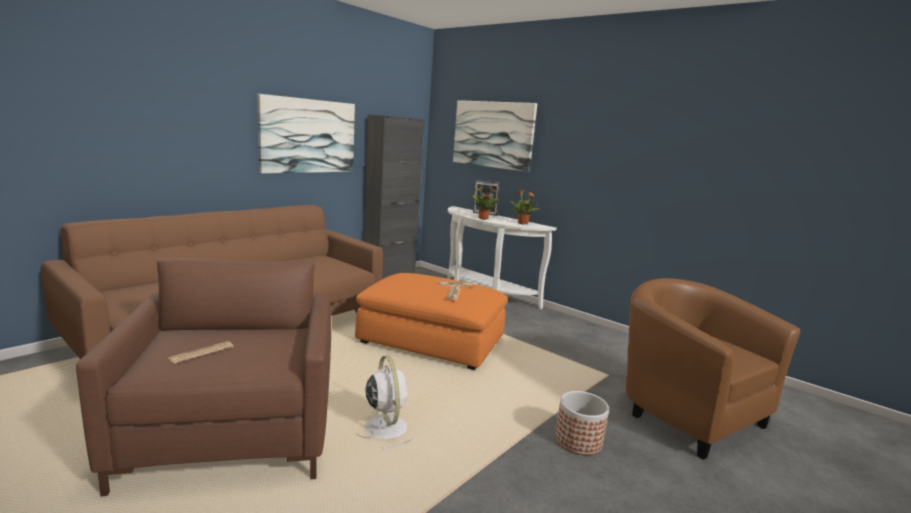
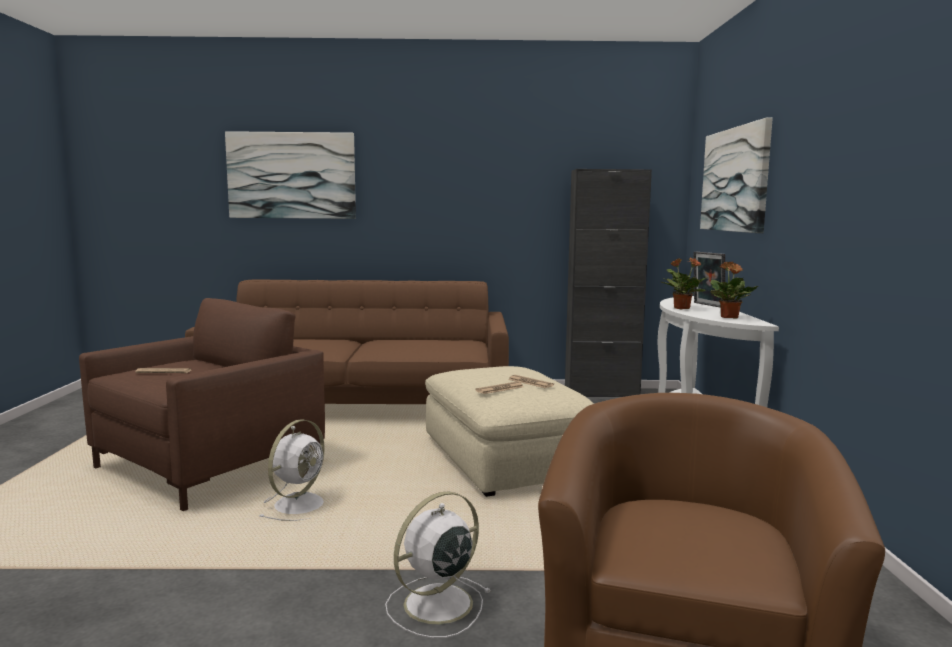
camera: 50 degrees right, 5 degrees down
(308, 136) = (486, 201): picture -> picture (292, 175)
(431, 341) = (506, 458): orange ottoman -> beige ottoman
(578, 441) = (435, 605): planter -> white fan

